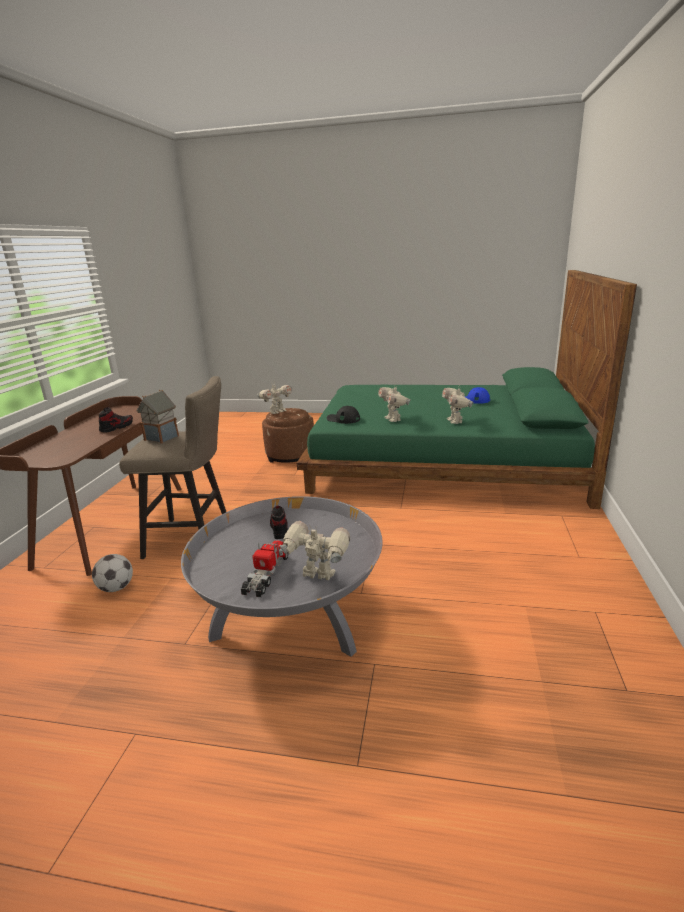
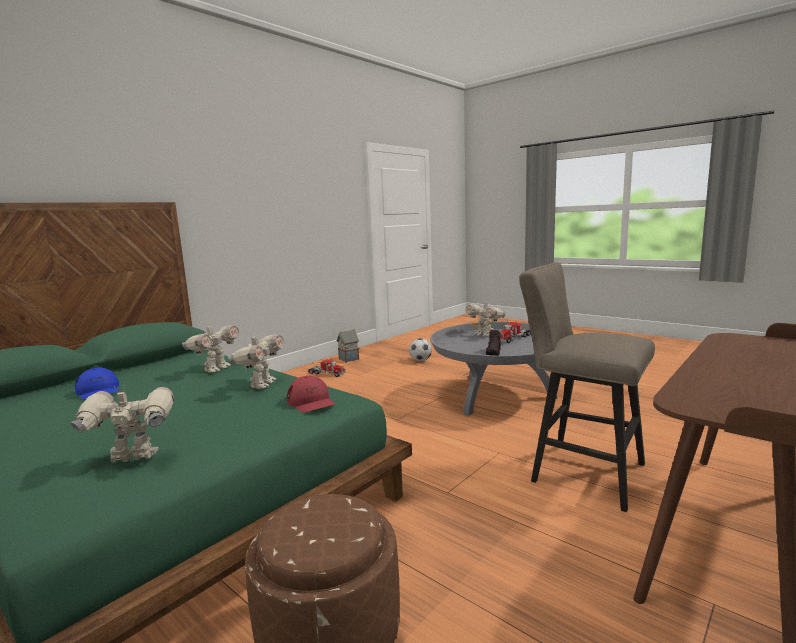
camera: 150 degrees left, 10 degrees down
(116, 588) = (655, 442): football -> football (420, 360)
(117, 427) = (710, 369): shoe -> none
(162, 437) = (606, 337): toy house -> toy house (348, 359)
(277, 412) = (338, 538): toy robot -> toy robot (134, 458)
(343, 419) = (311, 402): black cap -> red cap
(576, 593) = (326, 373): none -> toy truck

